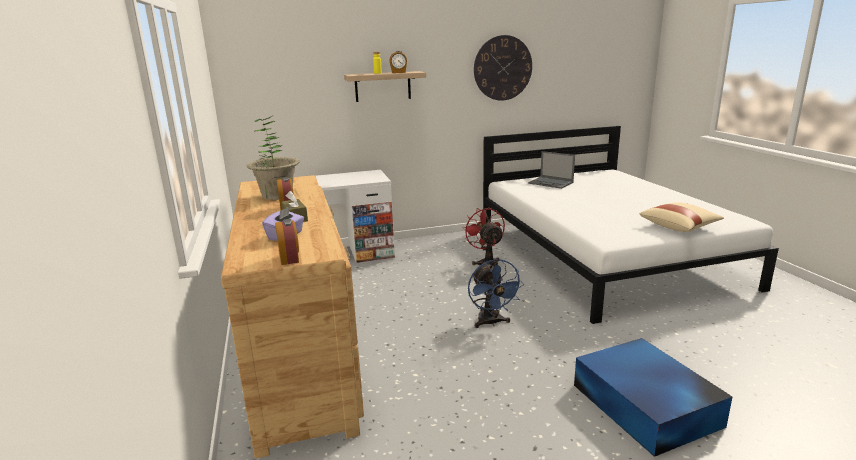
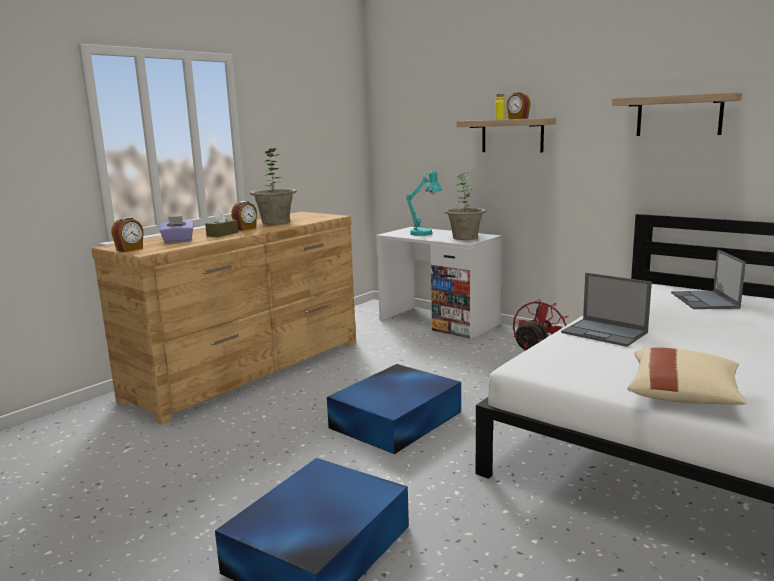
camera: 55 degrees right, 5 degrees down
(320, 180) = (425, 233): none -> turquoise table lamp
(365, 177) = (465, 238): none -> potted plant
(491, 323) = (397, 419): blue fan -> blue storage box
(502, 68) = (679, 115): wall clock -> shelf
(574, 212) = (605, 333): none -> laptop

